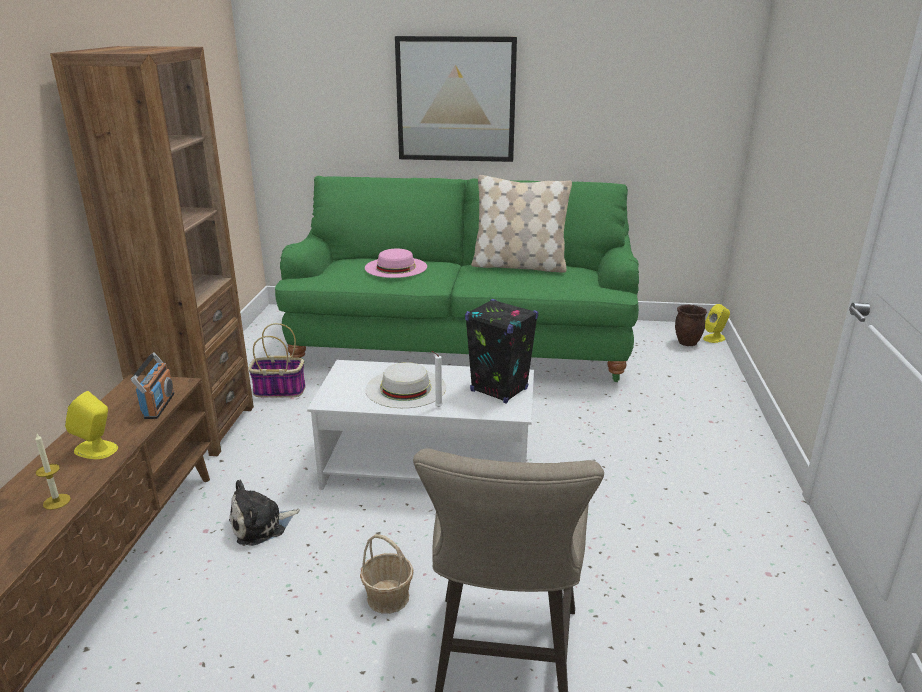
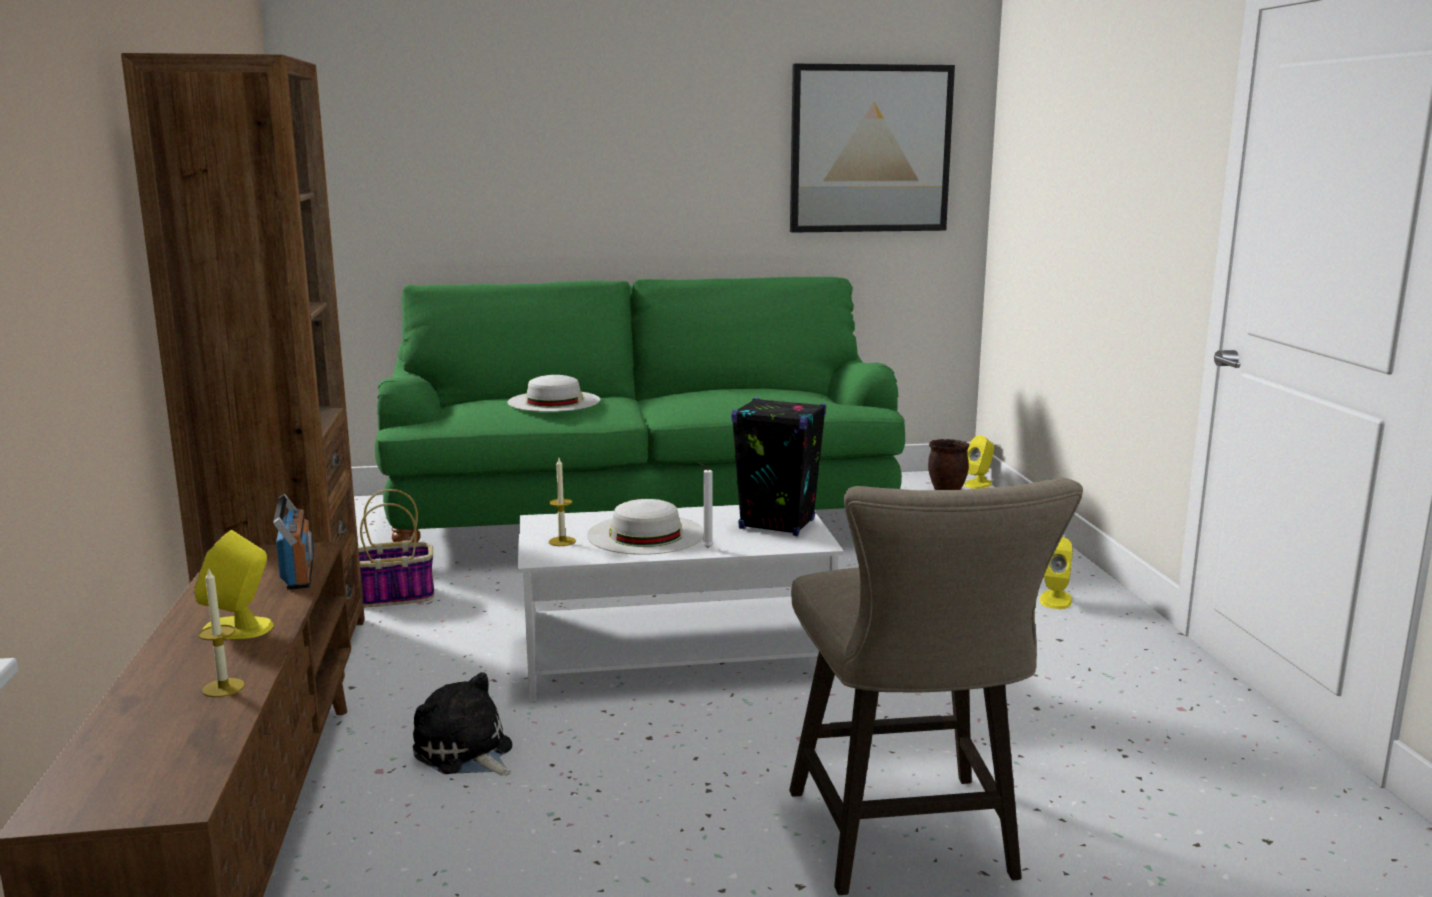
camera: 15 degrees left, 10 degrees down
(261, 525) = (465, 753): plush toy -> plush toy turned 90 degrees clockwise
(348, 388) = (562, 541): none -> candle
(388, 597) = (707, 804): basket -> none
(396, 267) = (554, 401): pink hat -> white hat
(456, 99) = (604, 175): picture -> picture (870, 149)
(519, 266) = (727, 390): beige pillow -> none
(720, 455) = (1055, 600): none -> yellow speaker

